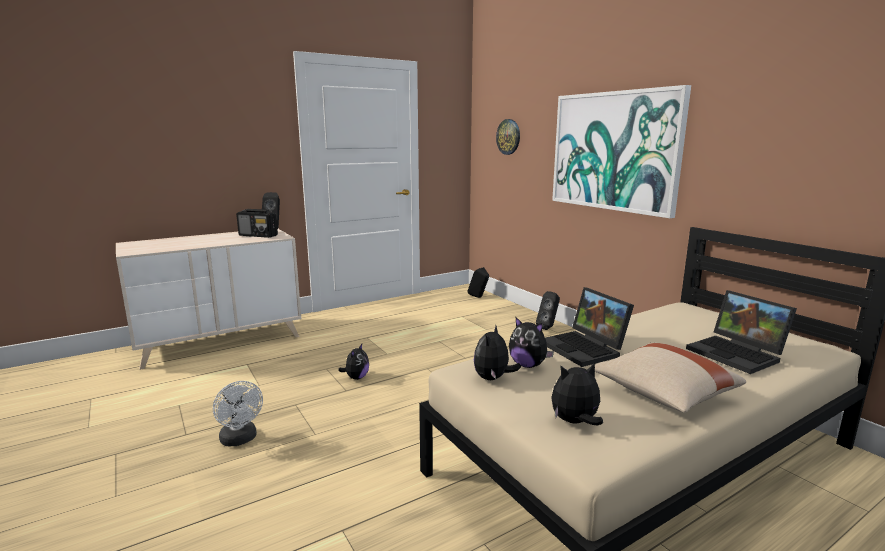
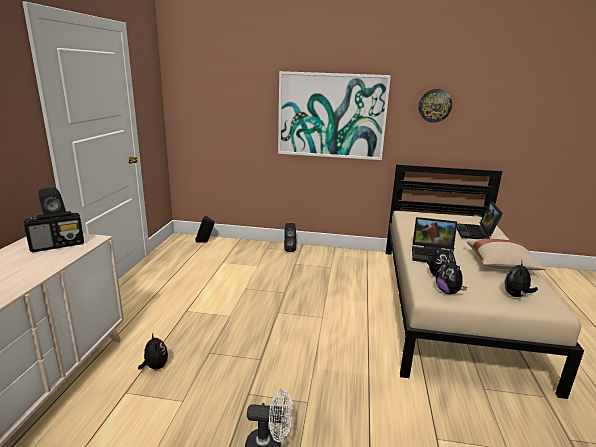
camera: 50 degrees left, 5 degrees up
(356, 377) = (247, 346): plush toy -> plush toy (155, 366)
(508, 137) = (218, 100): wall clock -> wall clock (434, 105)
(738, 354) = (476, 233): laptop -> laptop turned 90 degrees clockwise

